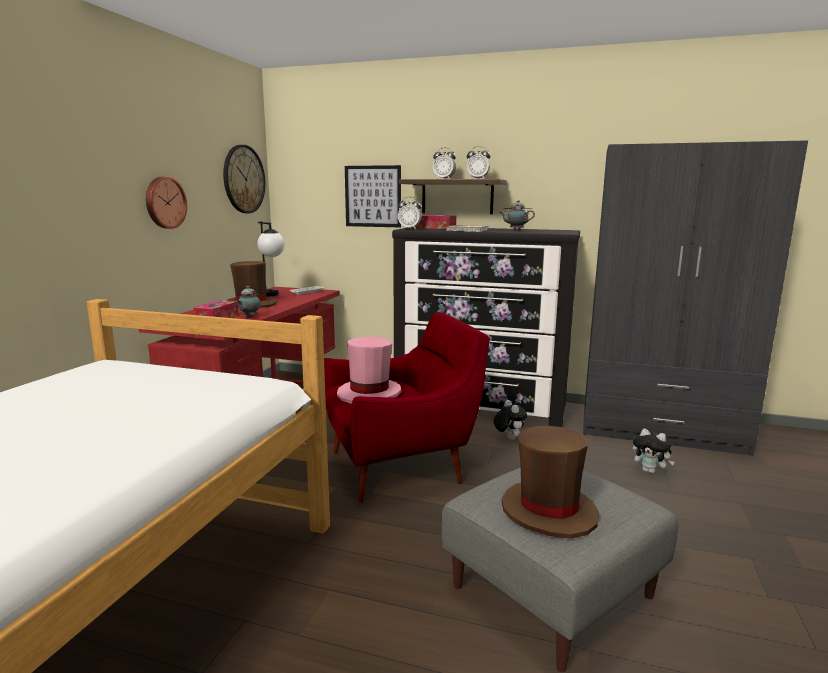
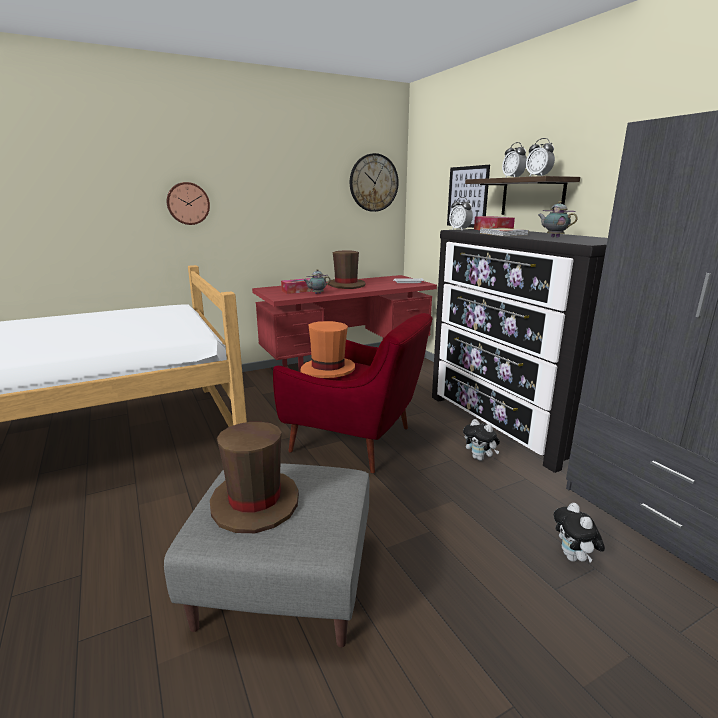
camera: 45 degrees right, 5 degrees up
(164, 202) = (285, 202): wall clock -> wall clock (188, 203)
(271, 295) = (376, 281): table lamp -> none
(369, 393) = (328, 370): pink hat -> orange hat
(508, 438) = (480, 458): plush toy -> plush toy turned 105 degrees clockwise

